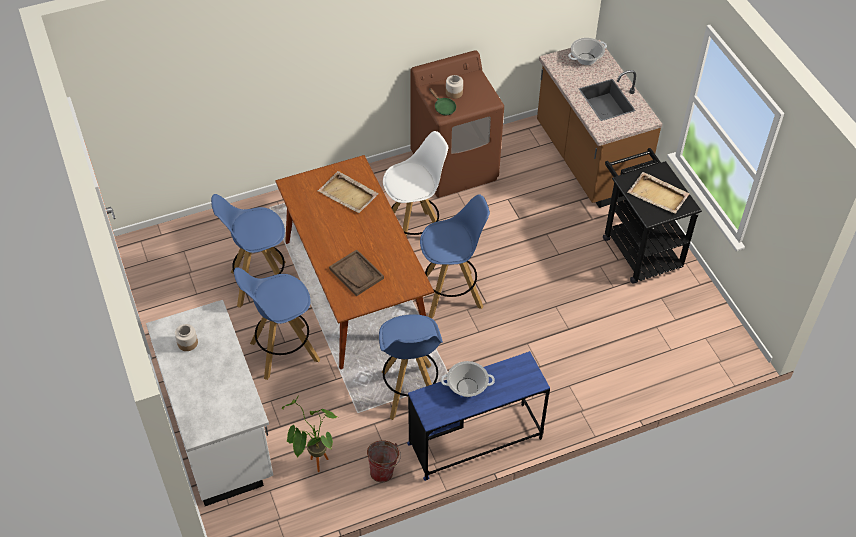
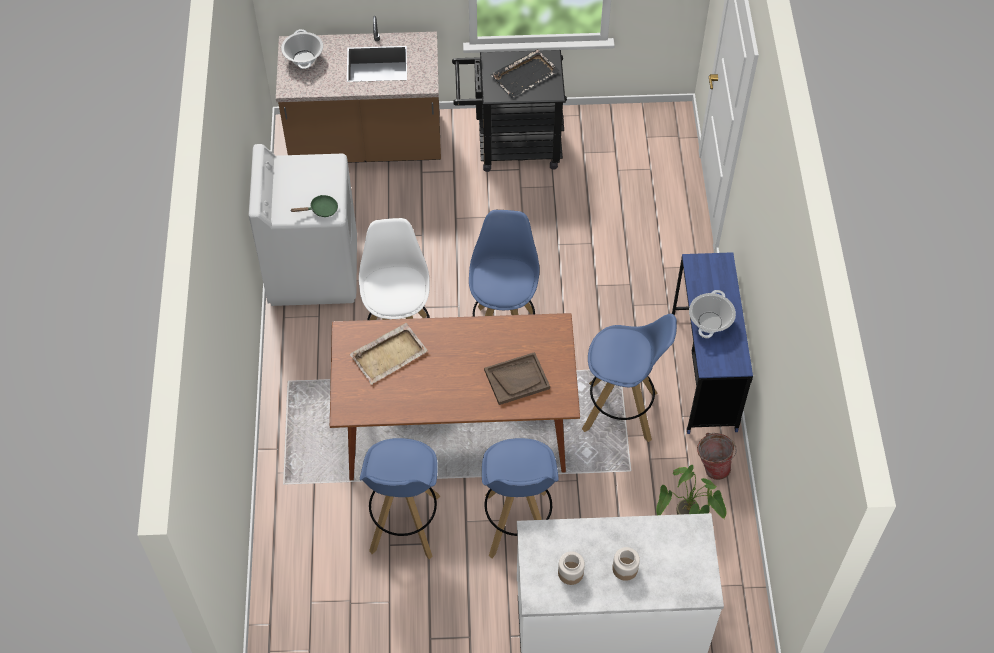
camera: 70 degrees left, 5 degrees up
(454, 92) = (301, 192): jar -> jar (625, 568)
(455, 166) = (313, 270): brown washing machine -> white washing machine
(658, 195) = (525, 75): beige tray -> black tray

